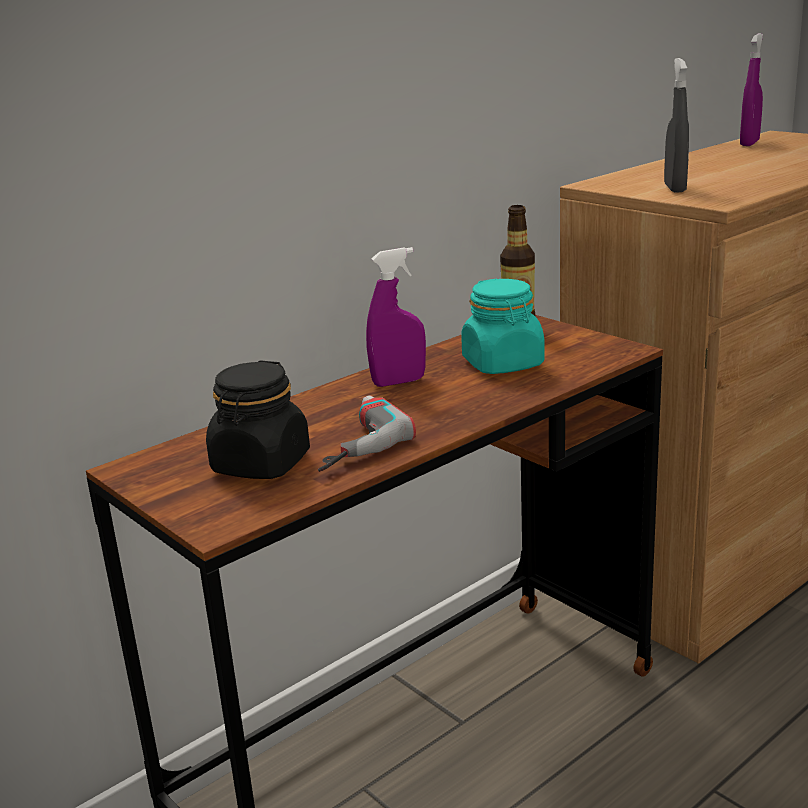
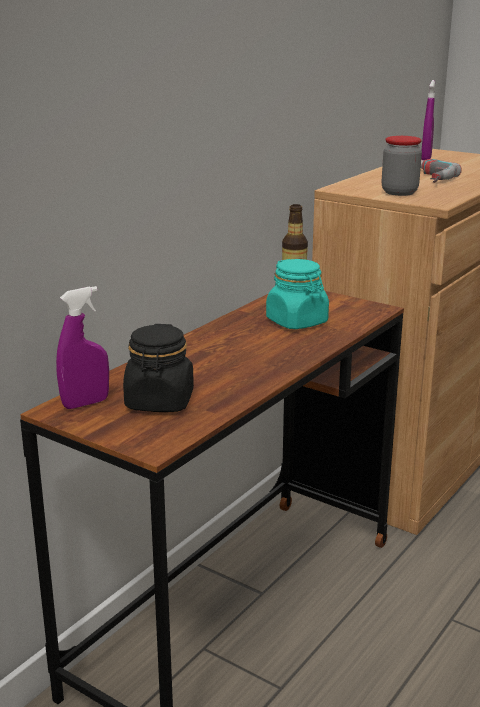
camera: 15 degrees left, 0 degrees up
(349, 442) = (217, 382): power drill -> power drill (425, 178)
(398, 382) = (227, 337): purple spray bottle -> purple spray bottle (85, 403)
(675, 188) = (399, 192): grey spray bottle -> jar

